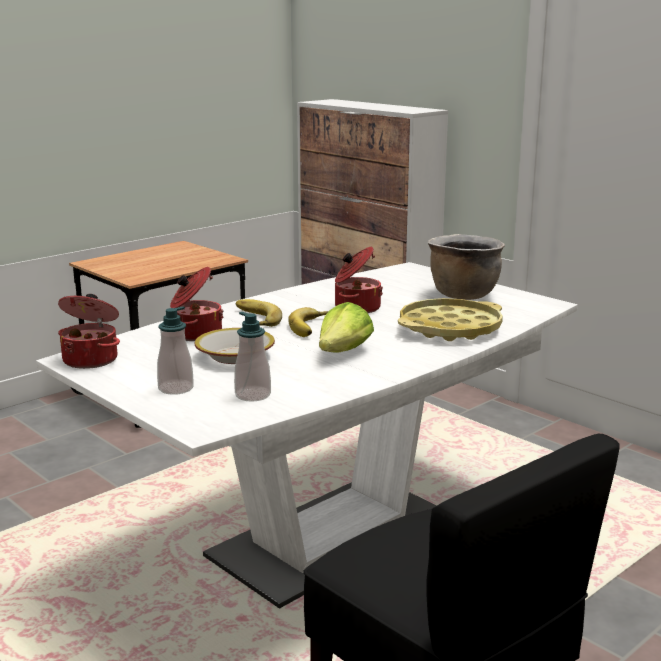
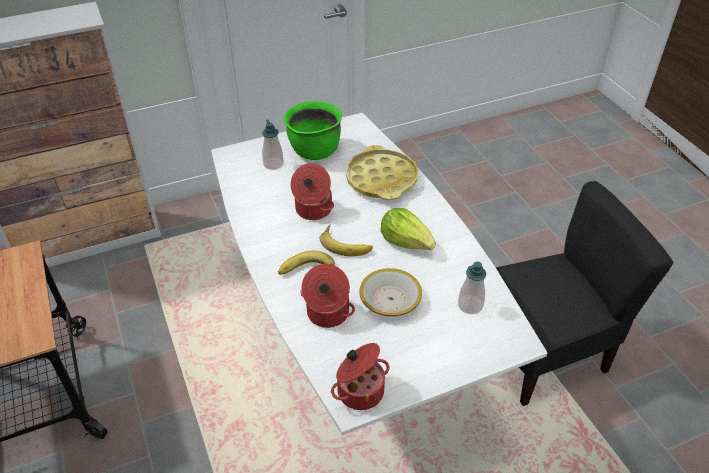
camera: 70 degrees left, 25 degrees up
(176, 388) = (444, 345): soap dispenser -> soap dispenser (273, 164)
(463, 295) = (314, 151): brown cooking pot -> green cooking pot

